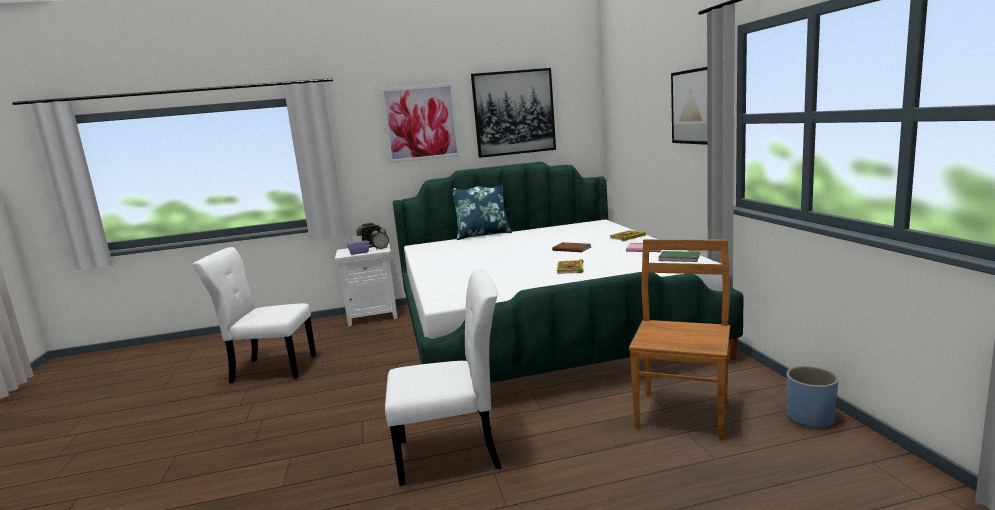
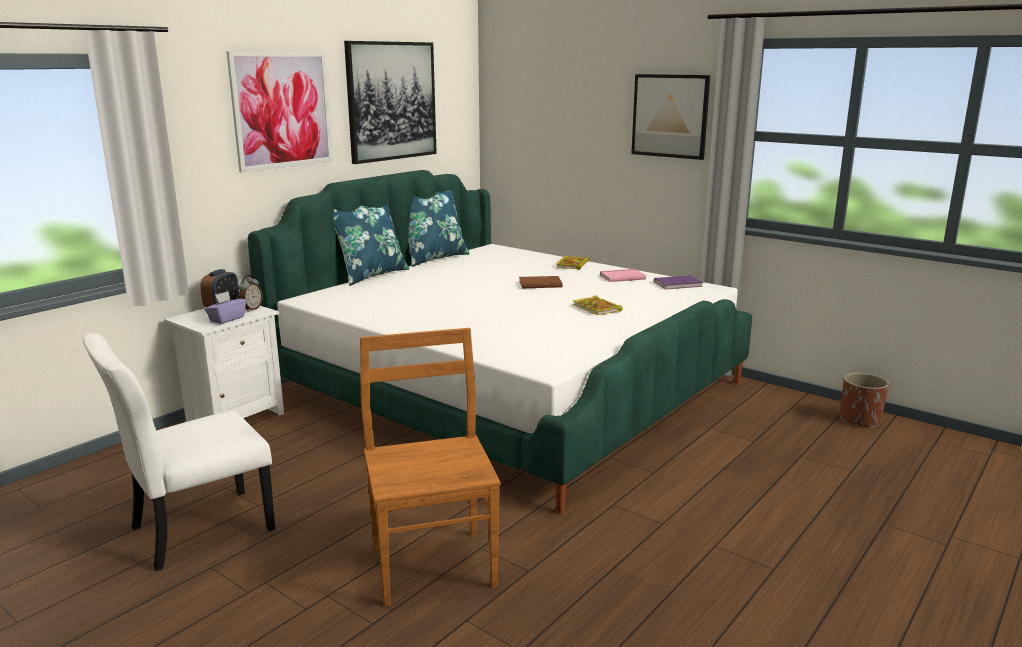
camera: 40 degrees left, 5 degrees up
(454, 454) = (648, 543): white chair -> none
(543, 227) = (433, 258): none -> blue pillow
(679, 258) = (678, 284): green book -> purple book
(682, 413) = (774, 441): brown chair -> brown chair (432, 564)
(810, 418) = (860, 419): blue planter -> brown planter

